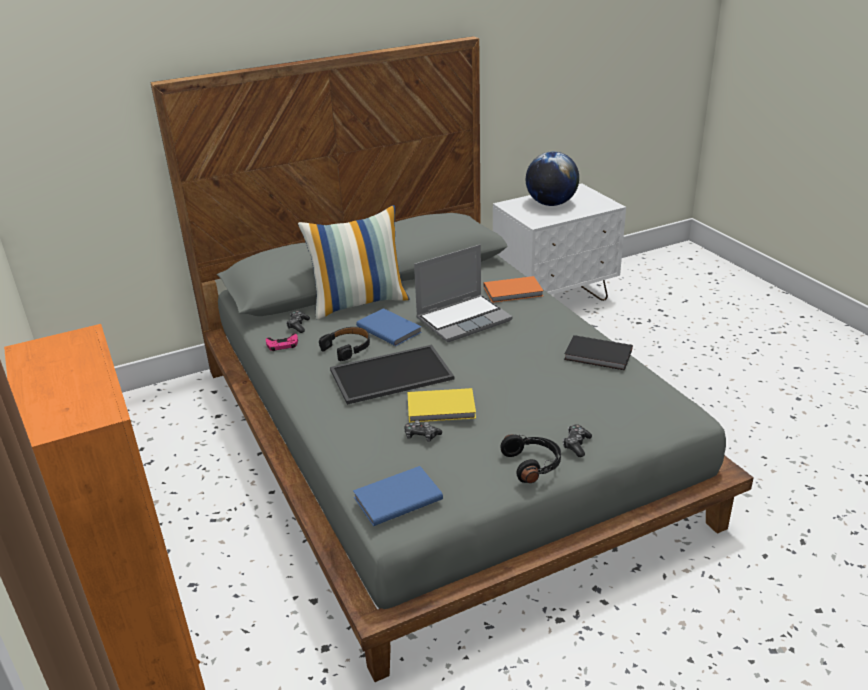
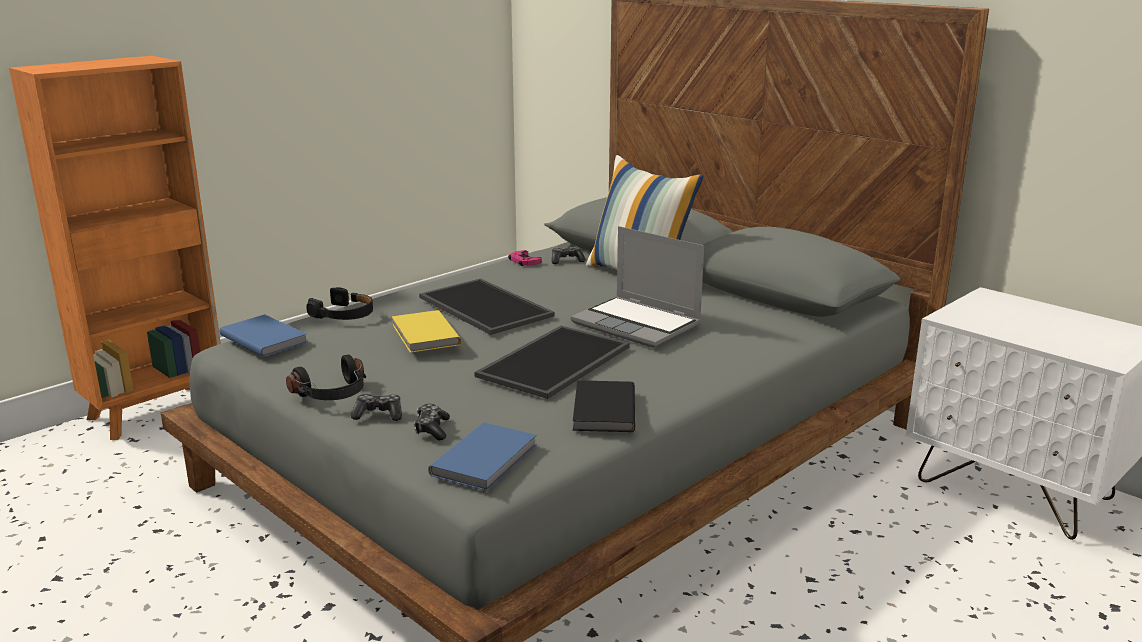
camera: 70 degrees right, 10 degrees down
(347, 347) = (533, 284): black headphones -> black headphones (344, 314)
(389, 328) = (586, 294): blue book -> blue book (487, 459)
(421, 436) = (368, 333): game controller -> game controller (432, 429)
(514, 292) = (743, 344): orange book -> none
(518, 360) = (555, 362): none -> tray
(551, 204) = (1039, 320): globe -> none

